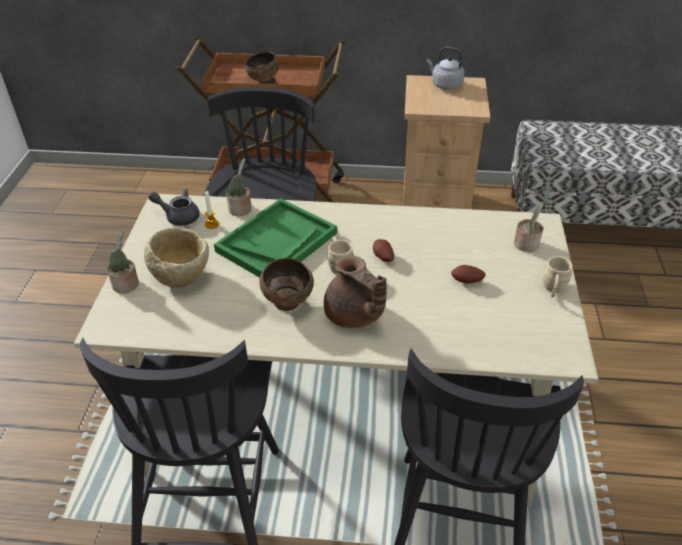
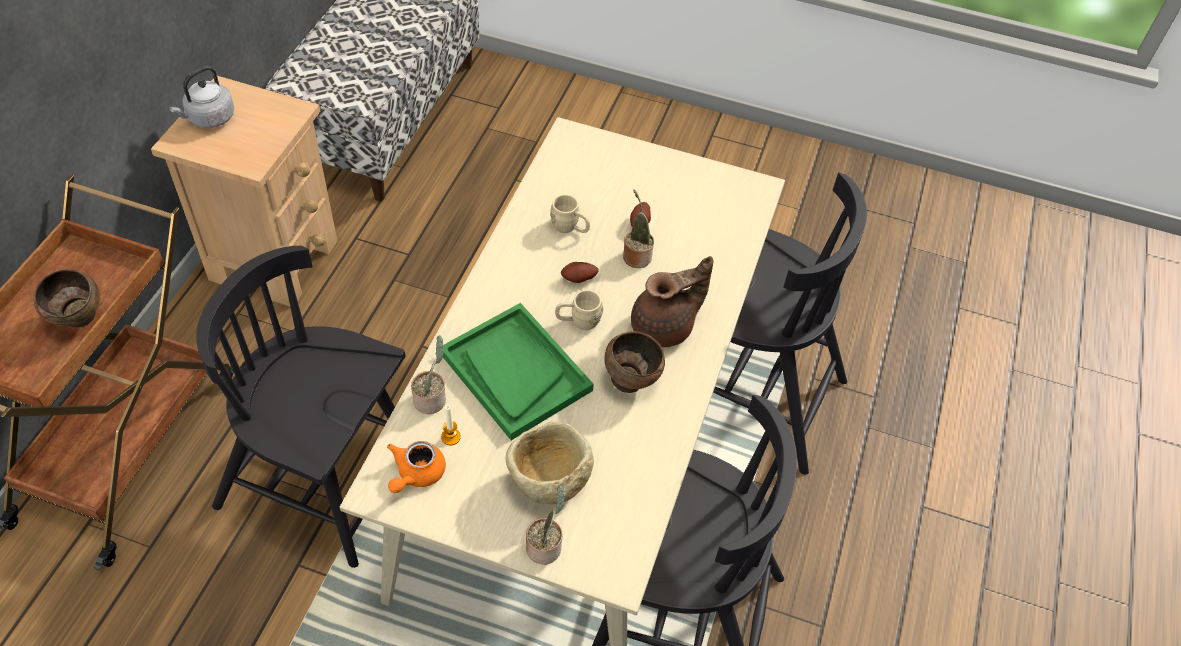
camera: 80 degrees left, 10 degrees up
(178, 216) = (416, 474): grey teapot -> orange teapot
(527, 243) = (596, 157): potted plant -> potted plant (636, 255)
(553, 290) = (670, 165): beige mug -> beige mug (570, 228)

